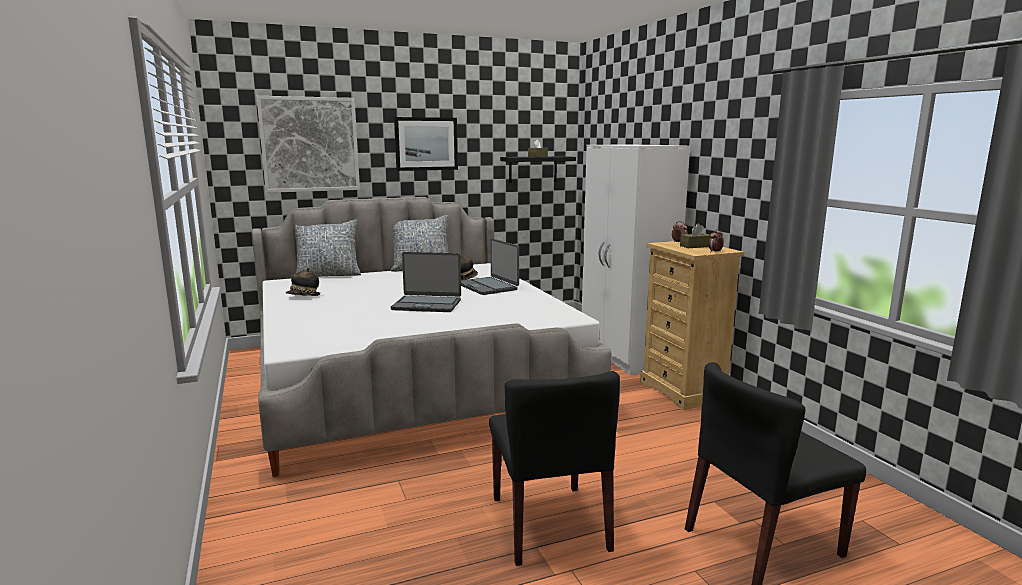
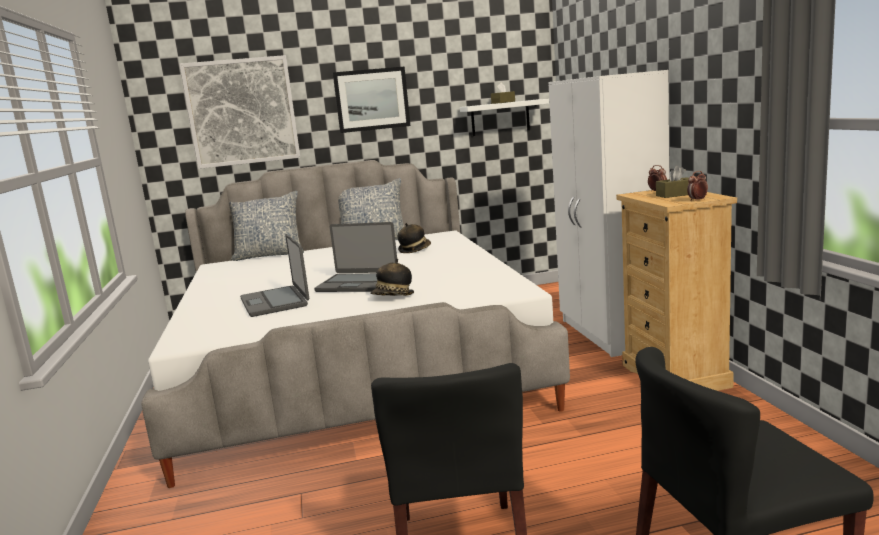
camera: 10 degrees right, 0 degrees up
(304, 296) = (231, 281): hat -> hat (393, 297)
(488, 287) = (437, 259): laptop -> laptop (275, 302)
(533, 169) = (500, 118): black shelf -> white shelf

